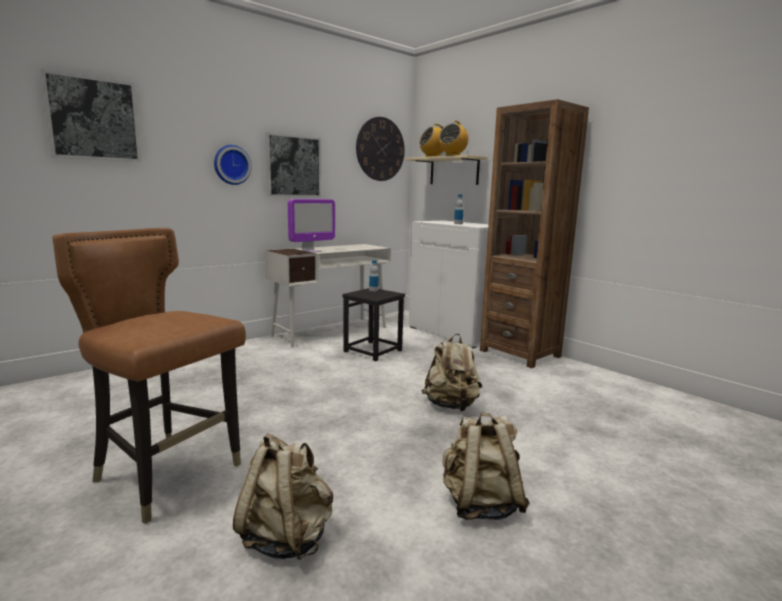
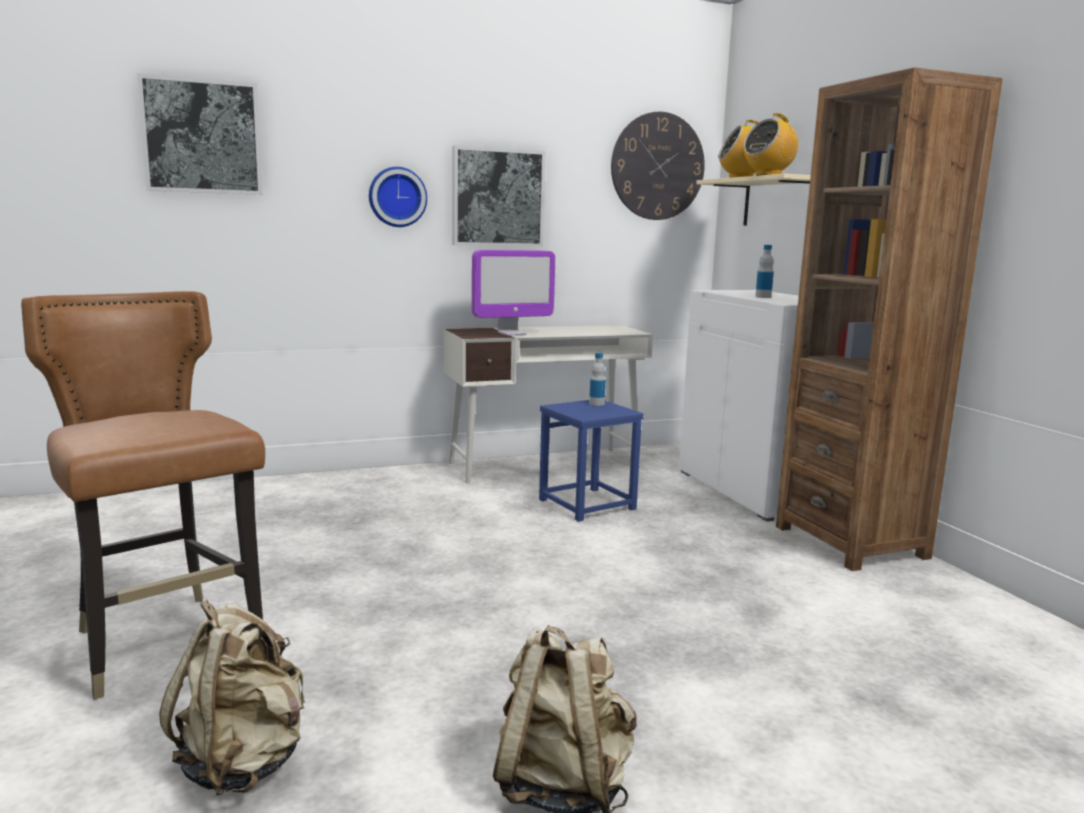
camera: 20 degrees right, 0 degrees up
(373, 351) = (587, 504): black stool -> blue stool
(451, 406) = (646, 614): beige backpack -> none

